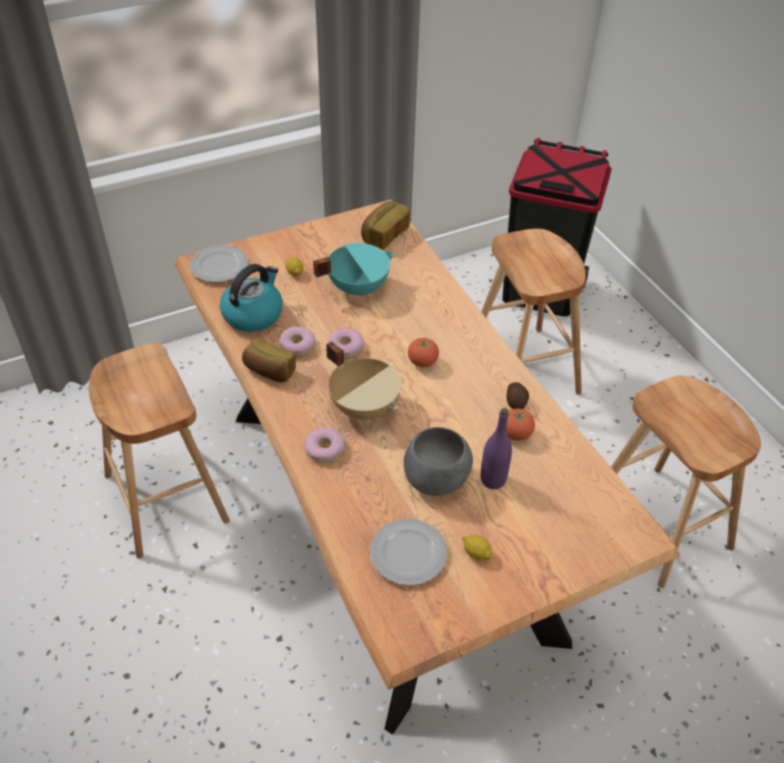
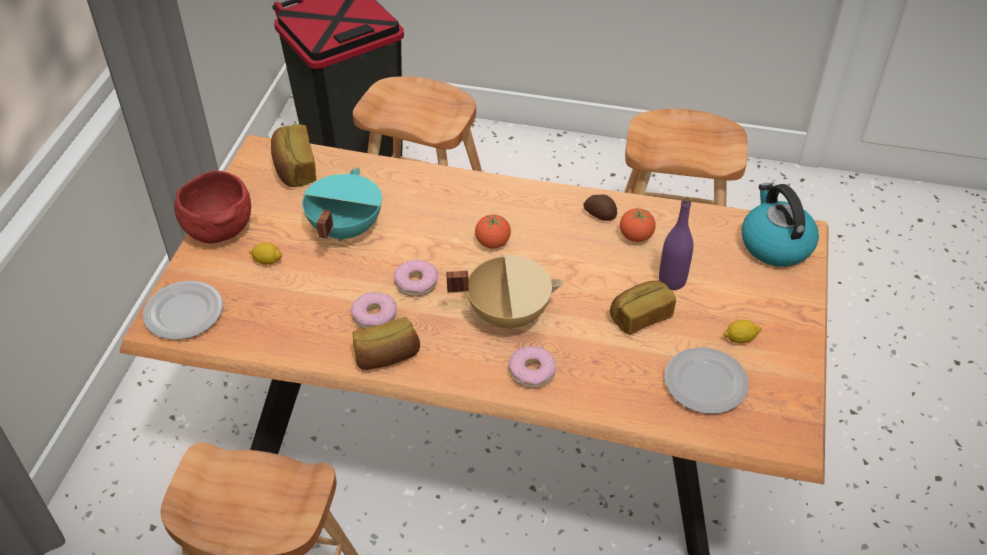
camera: 50 degrees left, 0 degrees up
(253, 314) = (290, 325): kettle -> kettle (775, 244)
(298, 238) = (218, 229): none -> red bowl
(437, 480) = (640, 316): grey bowl -> bread

